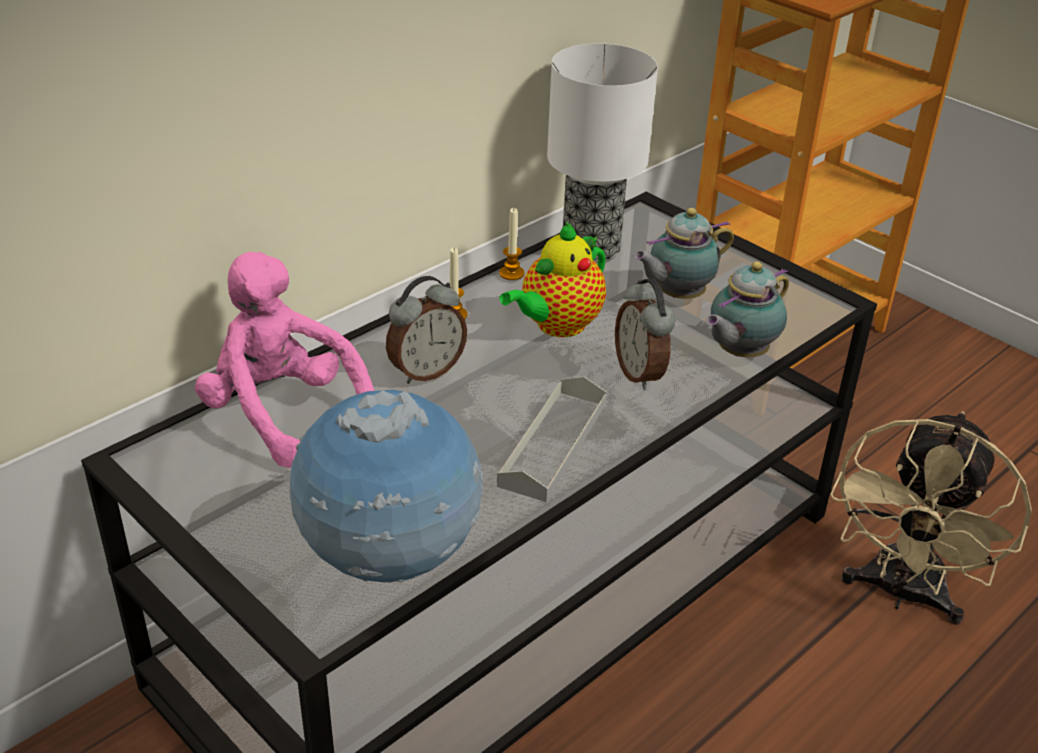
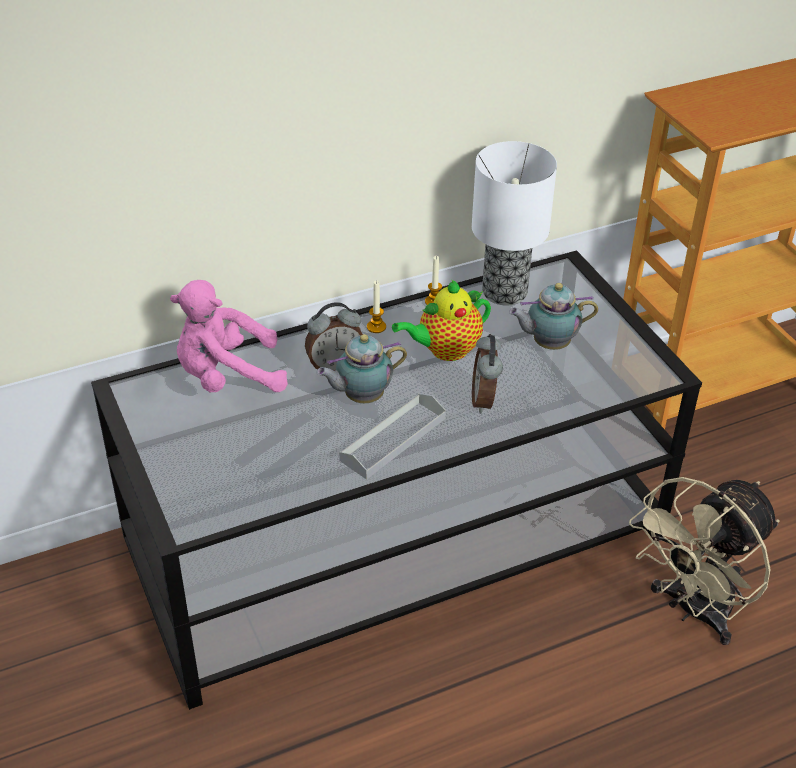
camera: 20 degrees right, 5 degrees up
(282, 413) = (227, 377): pink plush toy -> pink plush toy turned 75 degrees counterclockwise
(390, 561) = (247, 494): globe -> none
(738, 353) = (566, 400): teapot -> teapot (361, 397)

